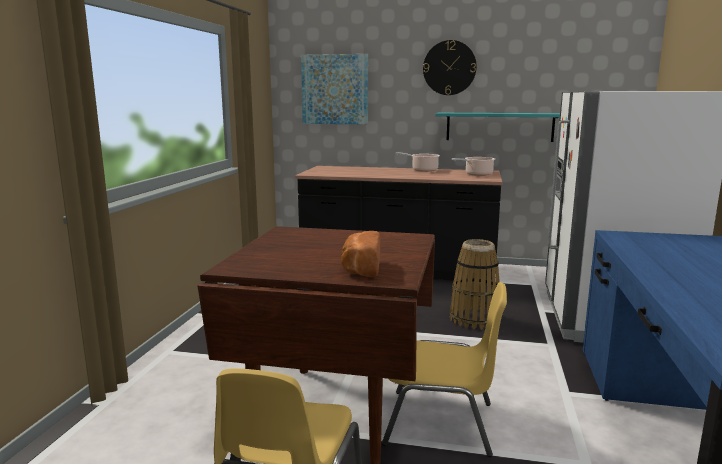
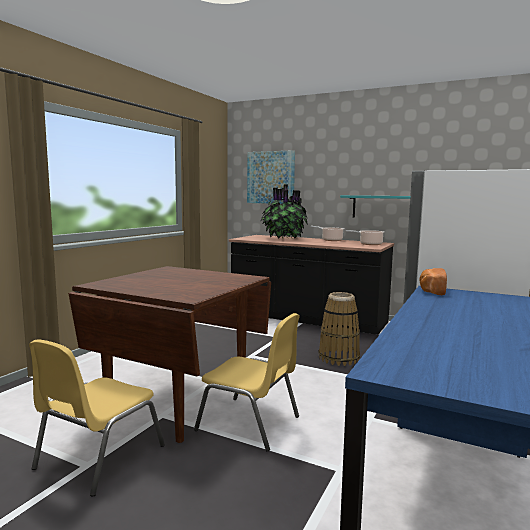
camera: 15 degrees right, 5 degrees down
(360, 269) = (177, 291): bread -> bread (431, 291)
(365, 172) = (283, 239): none -> potted plant
(449, 68) = (355, 160): wall clock -> none

